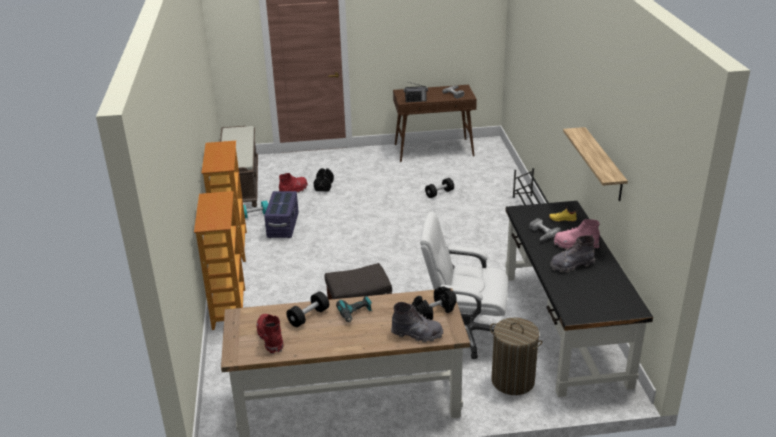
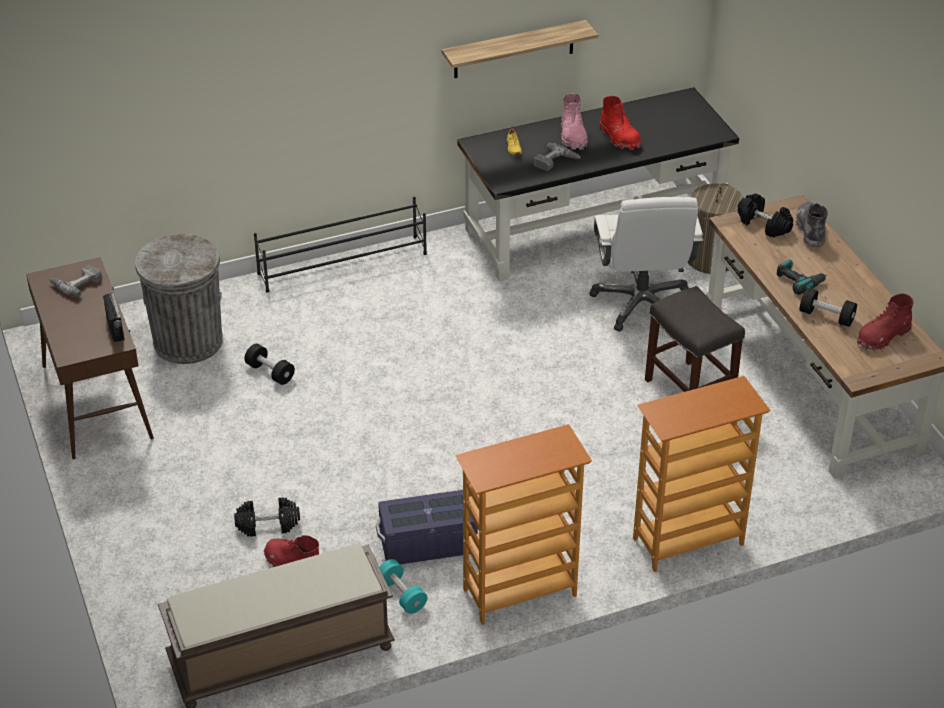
camera: 105 degrees left, 10 degrees up
(474, 173) = (188, 341): none -> grey trash can
(571, 265) = (619, 137): grey boot -> red boot

